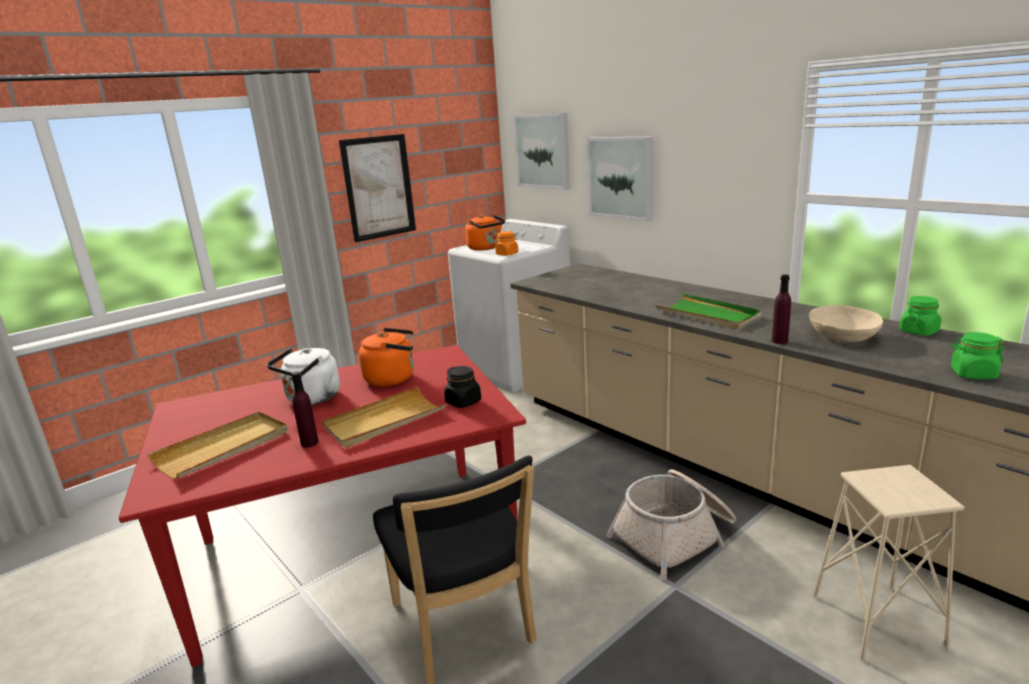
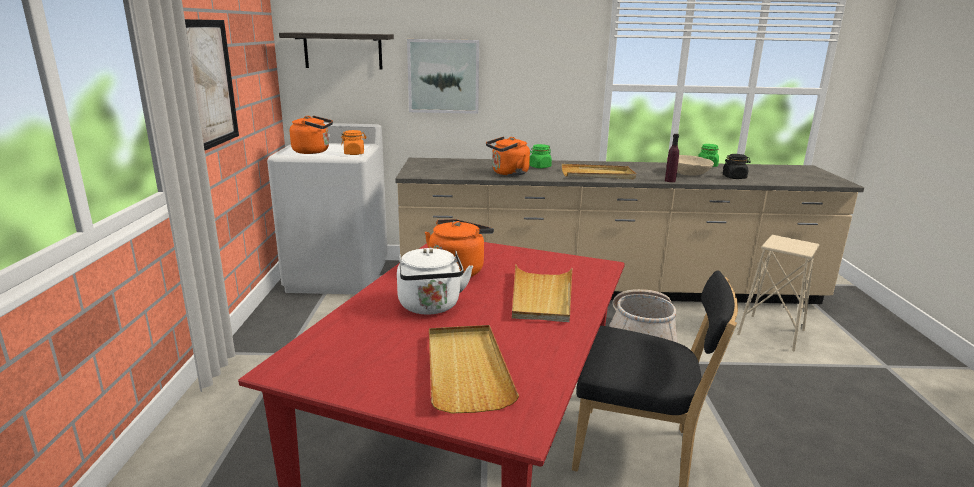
camera: 50 degrees left, 0 degrees up
(309, 443) = (532, 332): purple bottle -> none
(463, 402) = (560, 266): black jar -> black jar (734, 177)
(543, 151) = (343, 51): picture -> shelf
(615, 295) = (508, 173): none -> orange kettle
(708, 315) = (598, 175): green tray -> beige tray
(972, 374) = (771, 179): green jar -> green jar (539, 167)

